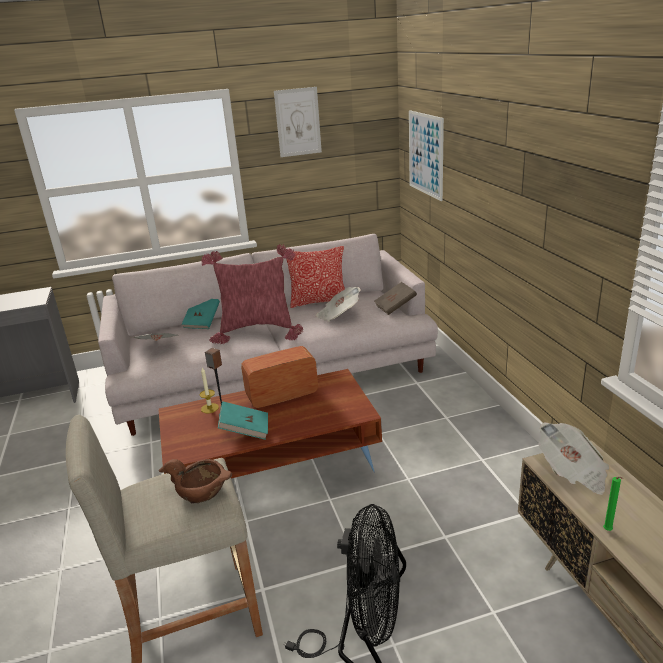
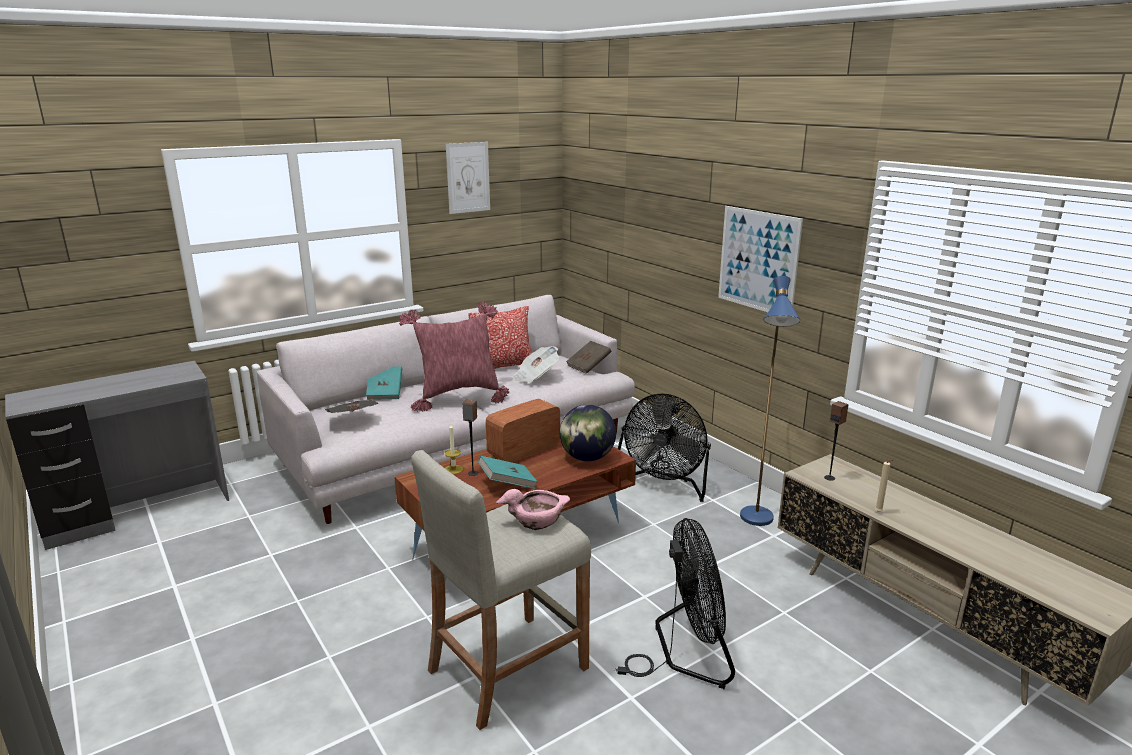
camera: 20 degrees left, 5 degrees down
(202, 491) = (537, 520): brown bowl -> pink bowl
(335, 410) = (587, 458): none -> globe
(425, 154) = (603, 212): picture -> picture (758, 260)
(440, 431) = (662, 481): none -> black fan
(516, 495) = (757, 524): none -> blue floor lamp
(572, 472) = (829, 478): newspaper -> speaker
(608, 531) = (879, 512): green candle -> beige candle

